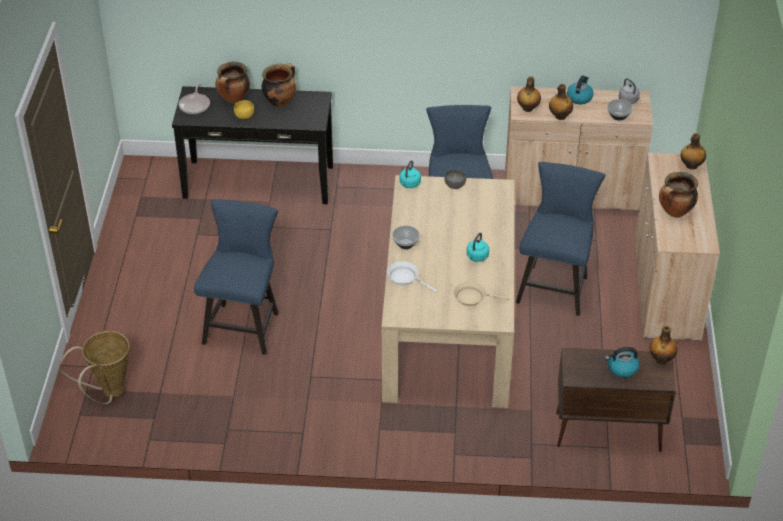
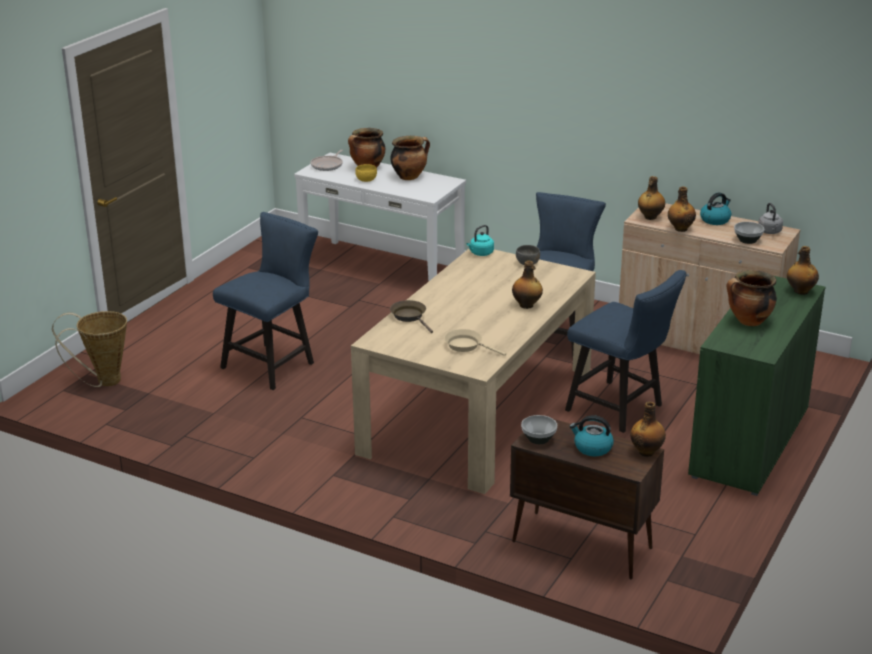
camera: 25 degrees right, 15 degrees down
(258, 181) = (382, 268): black console table -> white console table
(405, 278) = (410, 317): white frying pan -> brown frying pan
(406, 244) = (435, 293): bowl -> bowl (539, 439)
(476, 257) = (500, 318): turquoise kettle -> none
(487, 236) = (526, 305): none -> bottle
(554, 286) = (620, 409): blue chair -> blue chair turned 90 degrees clockwise
(666, 289) = (749, 442): beige cabinet -> green cabinet

